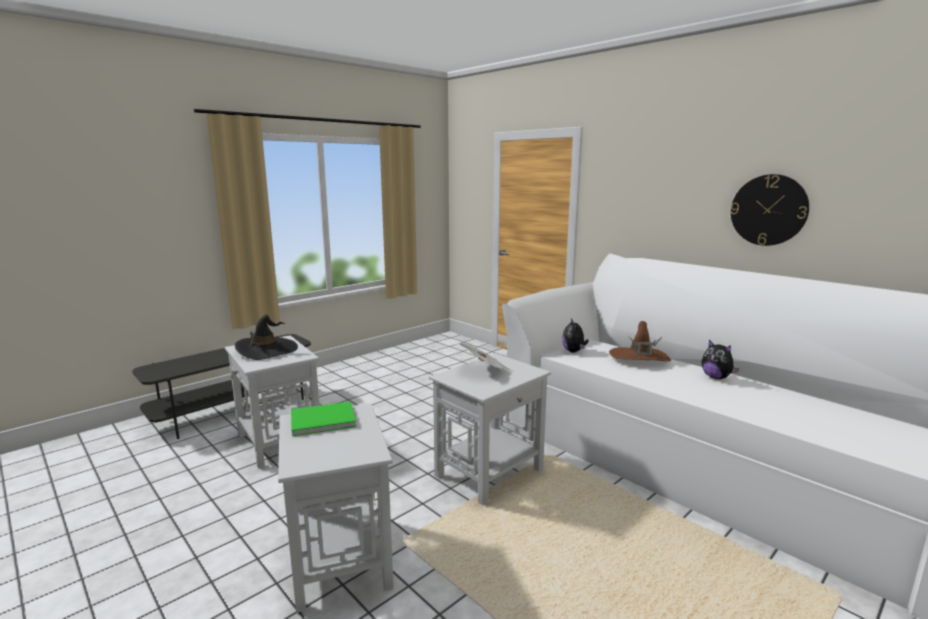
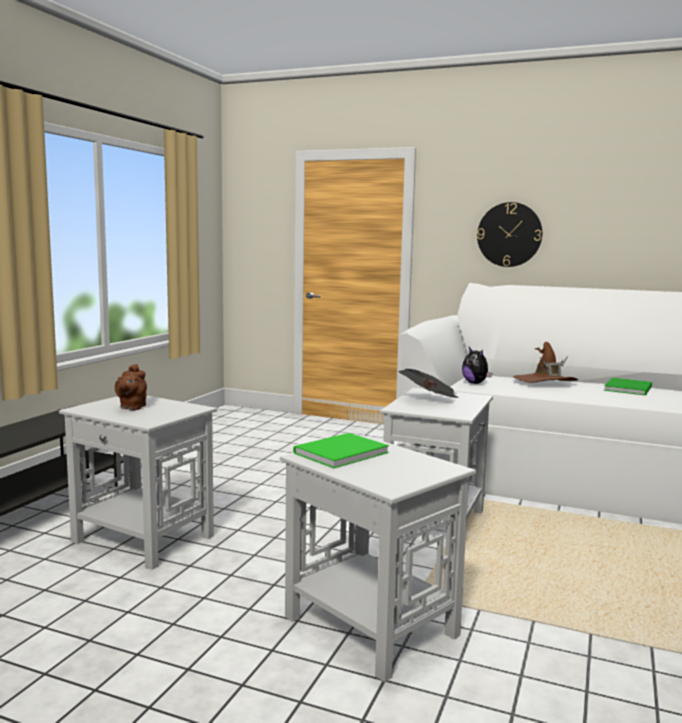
camera: 25 degrees left, 5 degrees down
(267, 350) = (132, 407): black hat -> brown teapot
(716, 377) = (629, 388): plush toy -> green book
(768, 210) = (624, 232): wall clock -> wall clock (509, 234)

